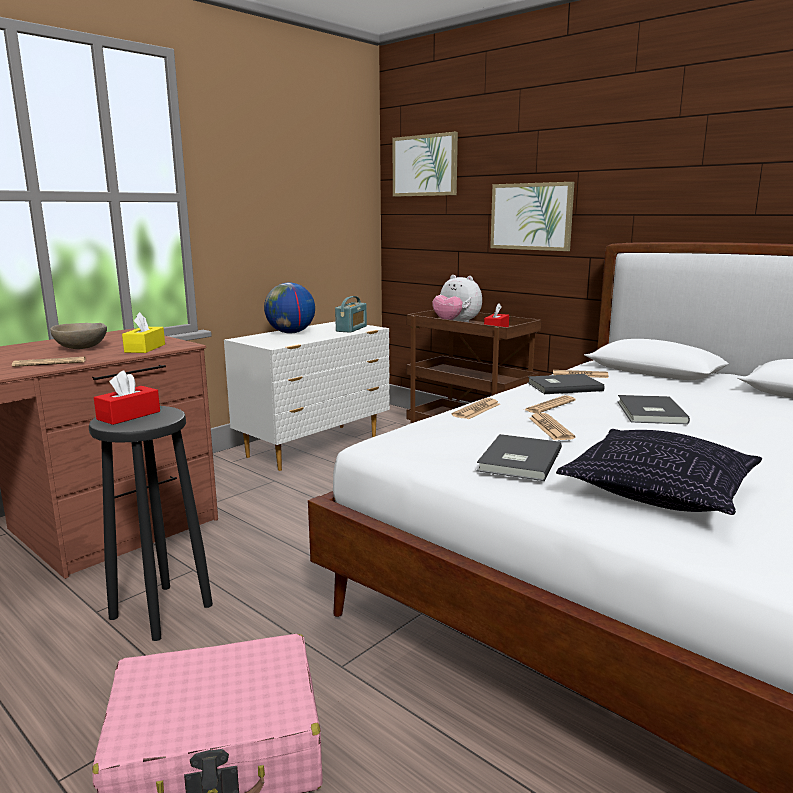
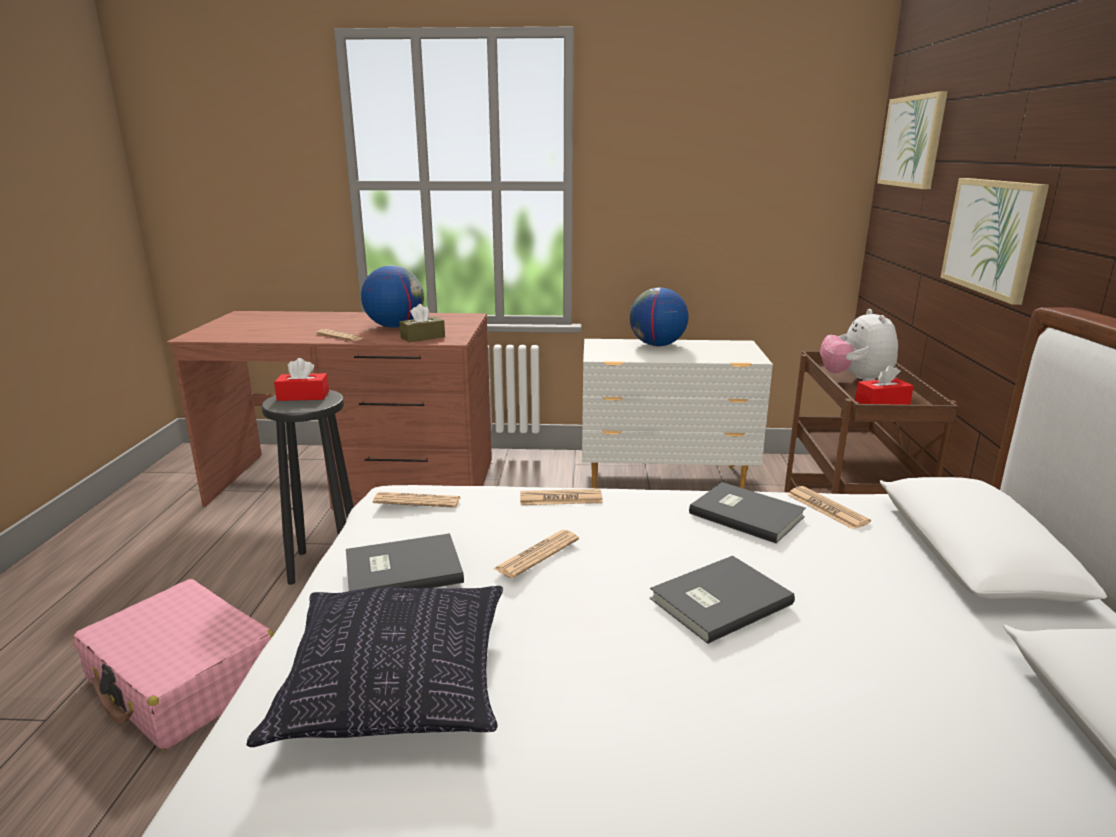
camera: 50 degrees right, 5 degrees up
(81, 348) = (395, 326): beige bowl -> globe
(145, 348) = (423, 337): yellow tissue box -> brown tissue box
(351, 329) = (728, 355): radio -> none
(549, 405) = (639, 530): newspaper -> newspaper (417, 501)

